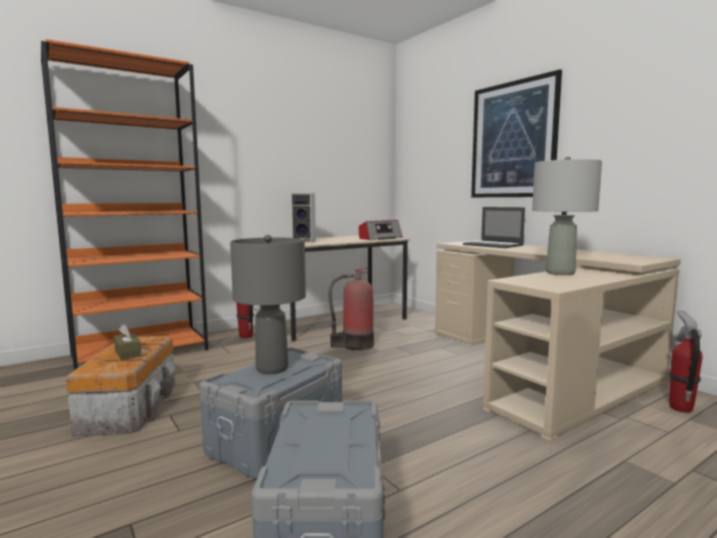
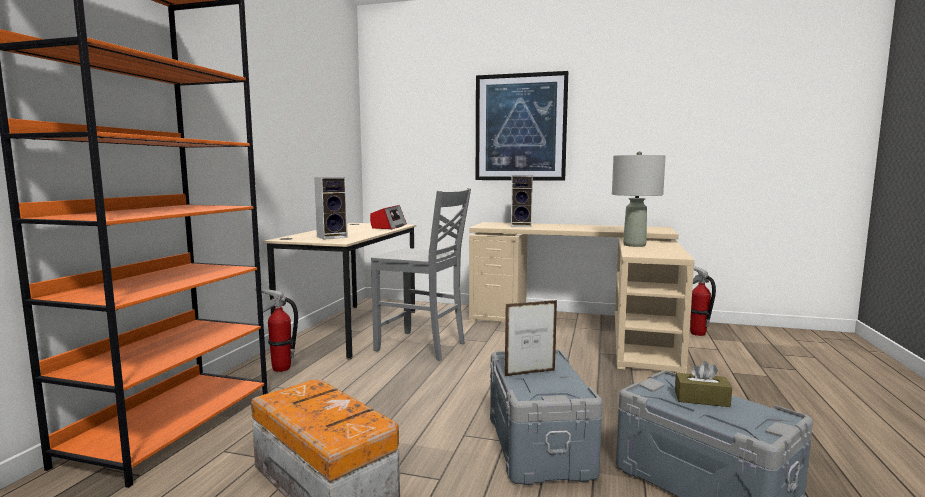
camera: 40 degrees left, 0 degrees up
(128, 353) = (331, 409): brown tissue box -> brown tissue box (701, 399)
(272, 368) = (530, 373): grey table lamp -> picture frame
(355, 345) = (422, 347): fire extinguisher -> grey chair
(493, 245) = (522, 225): laptop -> speaker

